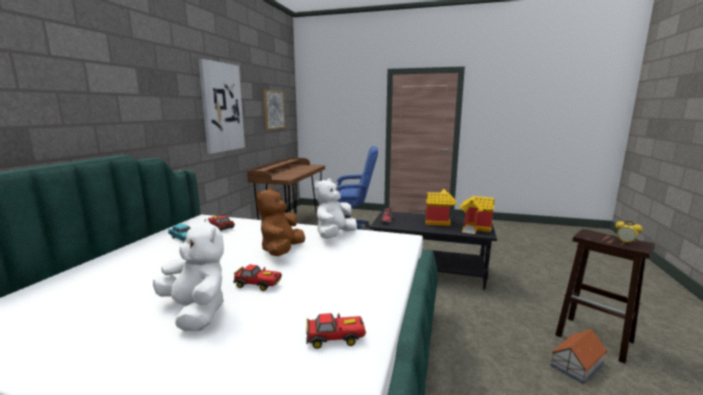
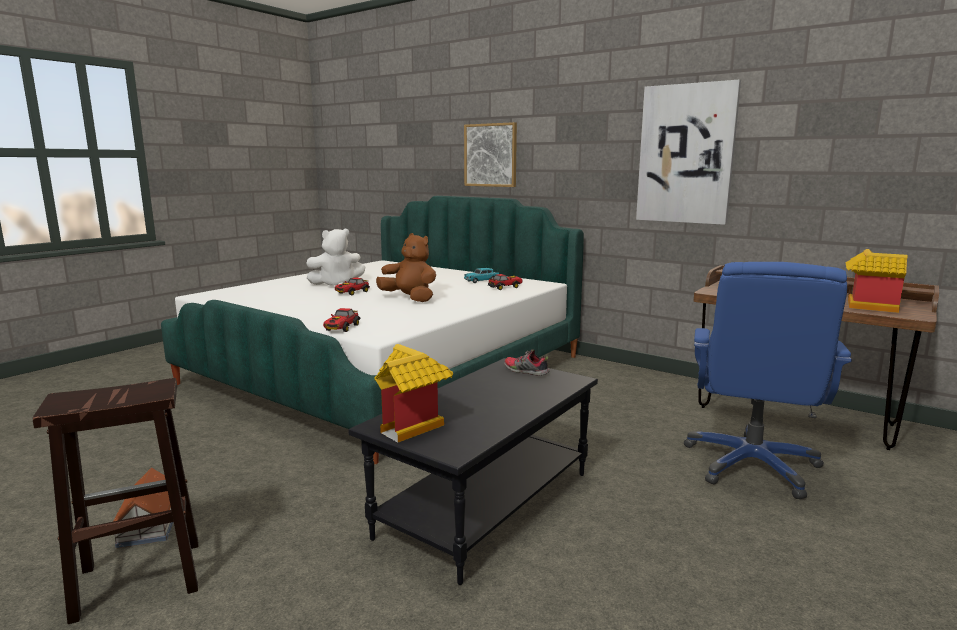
camera: 110 degrees right, 0 degrees up
(273, 109) = (885, 157): picture -> picture (490, 155)
(334, 236) = (429, 314): white plush toy -> none
(336, 338) = (255, 301): toy car -> toy car (341, 328)
(439, 222) = (479, 406): toy house -> toy house (865, 306)
(625, 242) = (88, 397): alarm clock -> none

